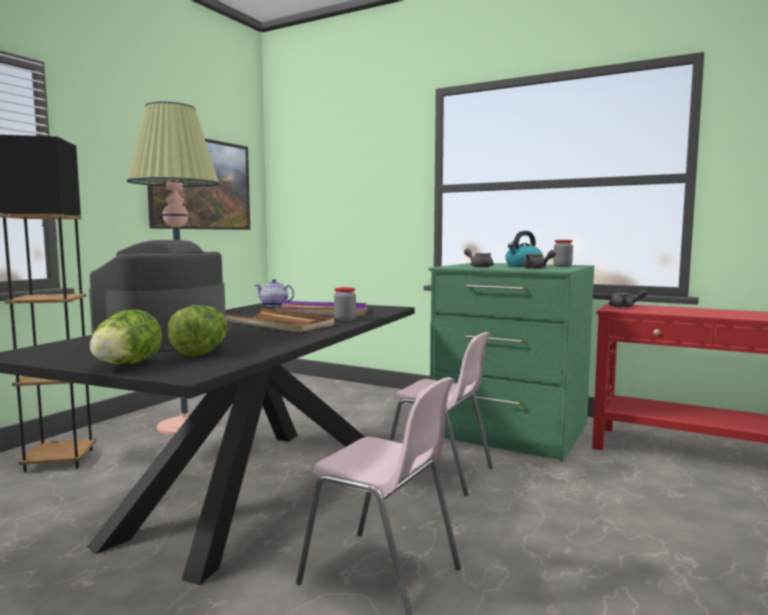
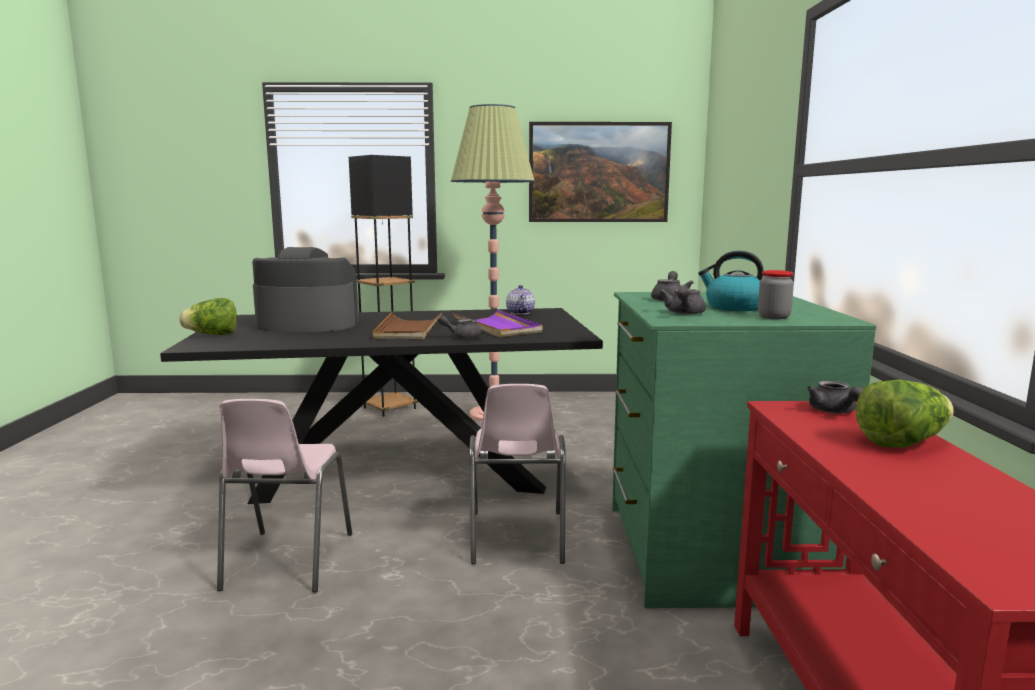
camera: 60 degrees right, 5 degrees up
(202, 352) = (266, 337): lettuce -> lettuce (902, 443)
(345, 319) = (462, 337): jar -> grey teapot

